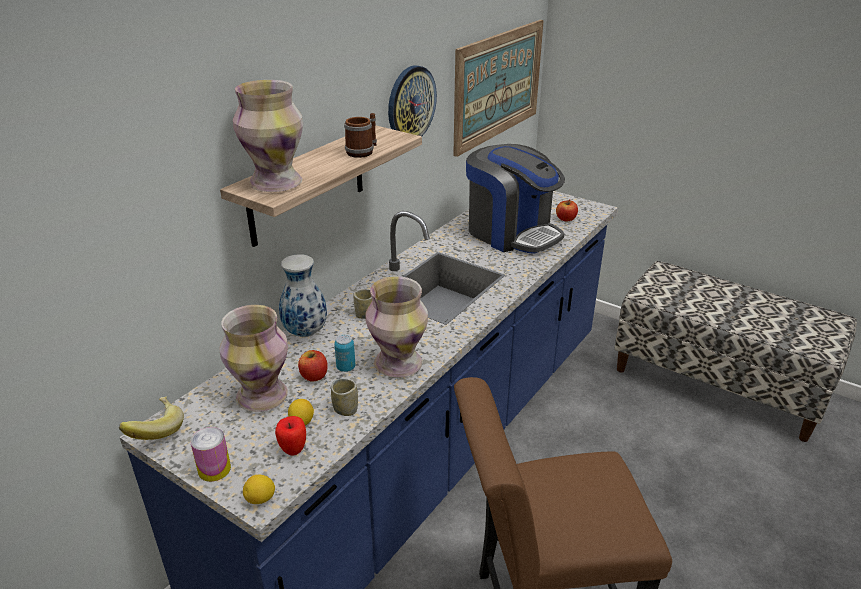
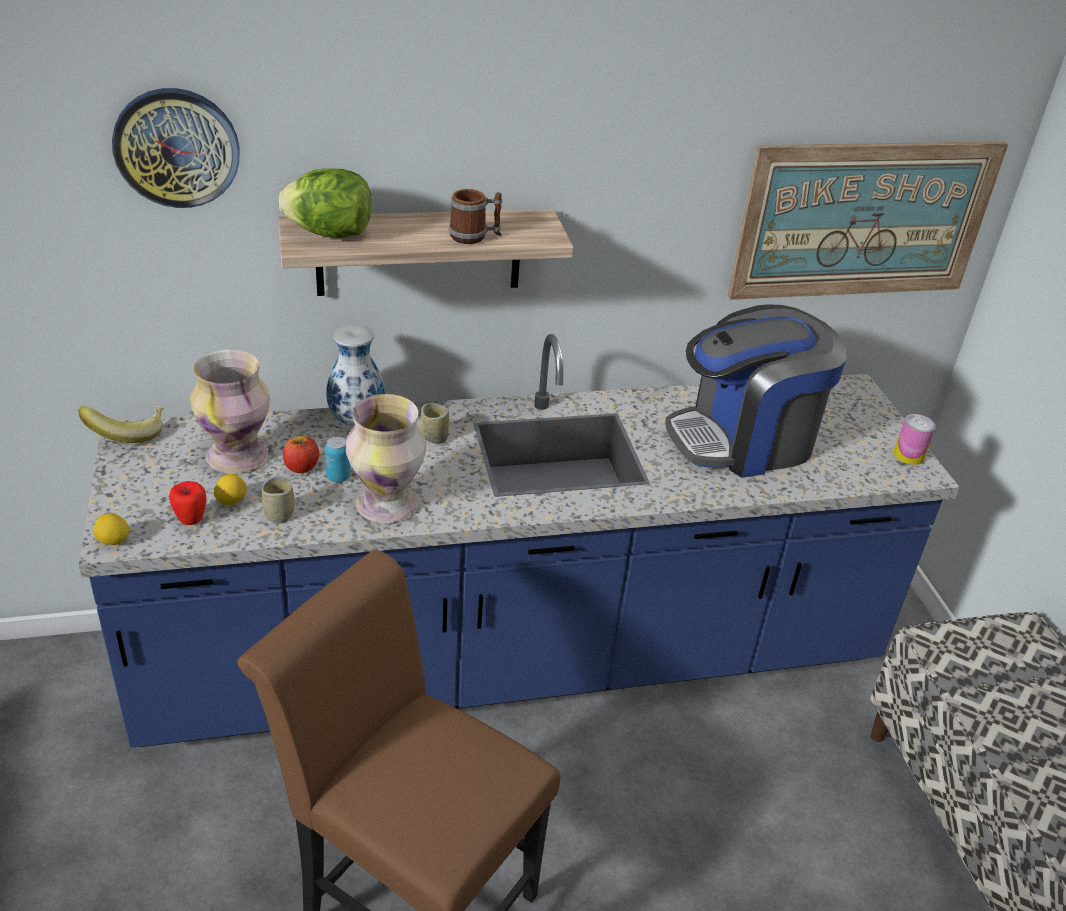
camera: 40 degrees right, 5 degrees up
(214, 469) = (120, 494): can -> can (908, 455)
(277, 183) = (330, 234): vase -> lettuce
(411, 104) = (639, 200): wall clock -> wall clock (177, 148)
(511, 233) = (744, 440): coffee machine -> coffee machine turned 75 degrees clockwise
(566, 219) = (850, 461): apple -> none

